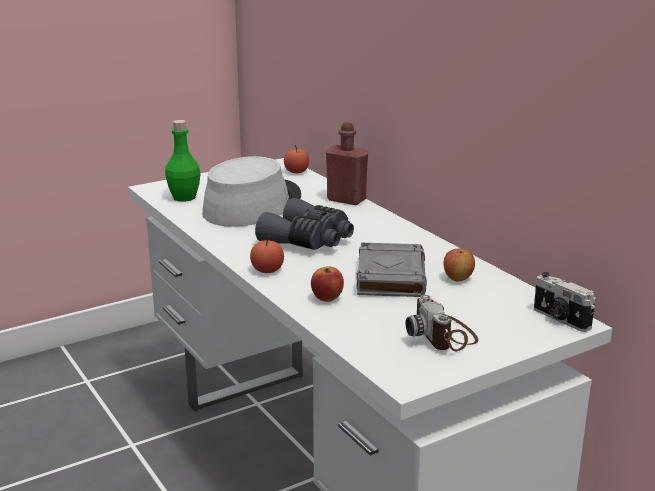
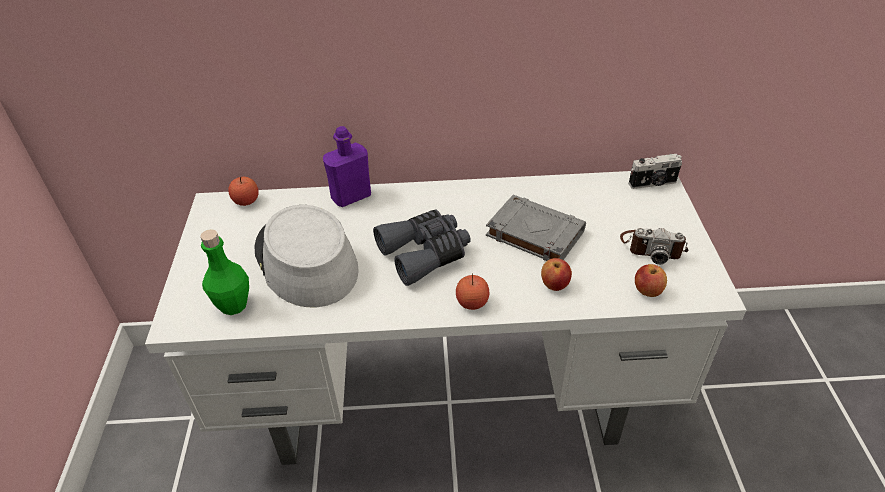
camera: 60 degrees left, 20 degrees up
(346, 200) = (351, 197): red bottle -> purple bottle
(457, 278) = (561, 201): apple -> apple (647, 291)

